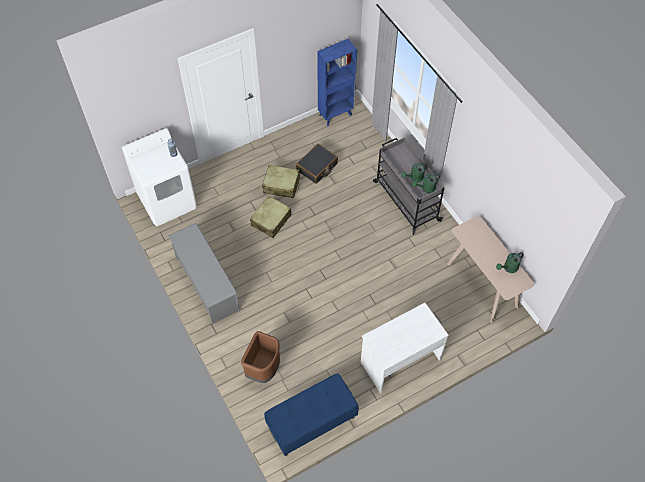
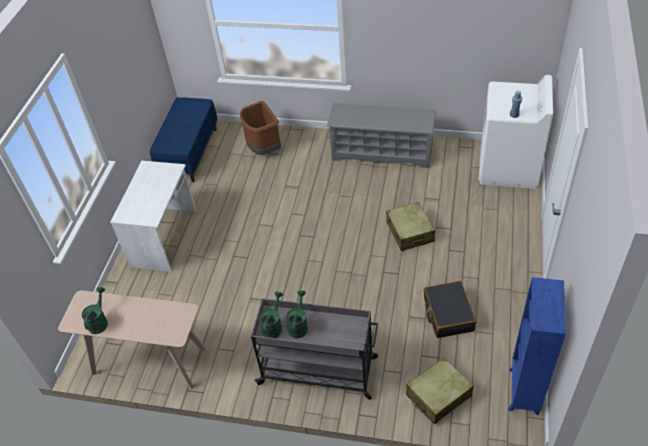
camera: 135 degrees right, 10 degrees down
(281, 185) = (449, 266): beige suitcase -> beige suitcase (438, 395)

